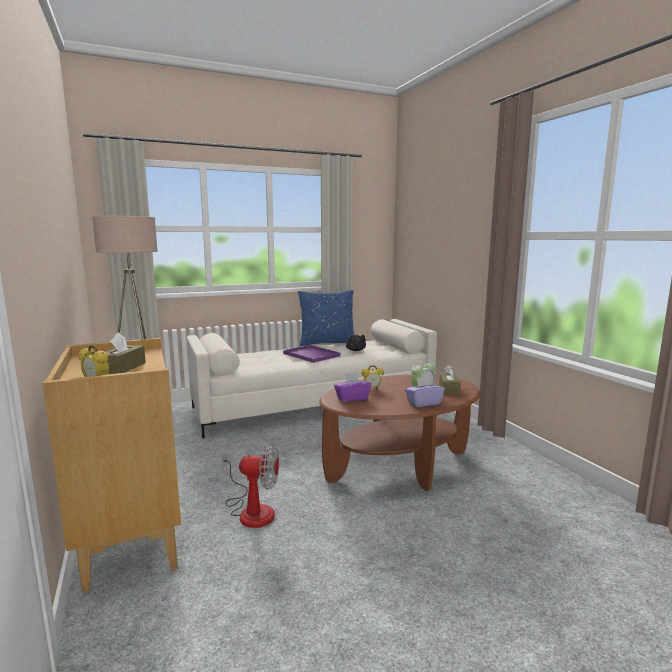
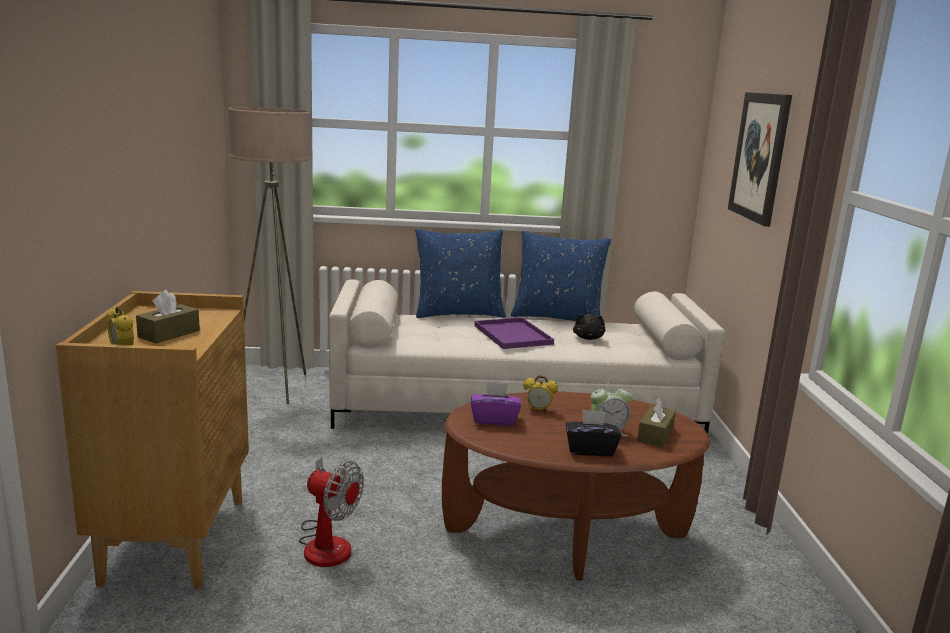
camera: 20 degrees right, 5 degrees up
(266, 349) = (458, 313): none -> blue pillow
(423, 403) = (590, 450): purple tissue box -> black tissue box
(444, 228) = (759, 157): none -> picture

